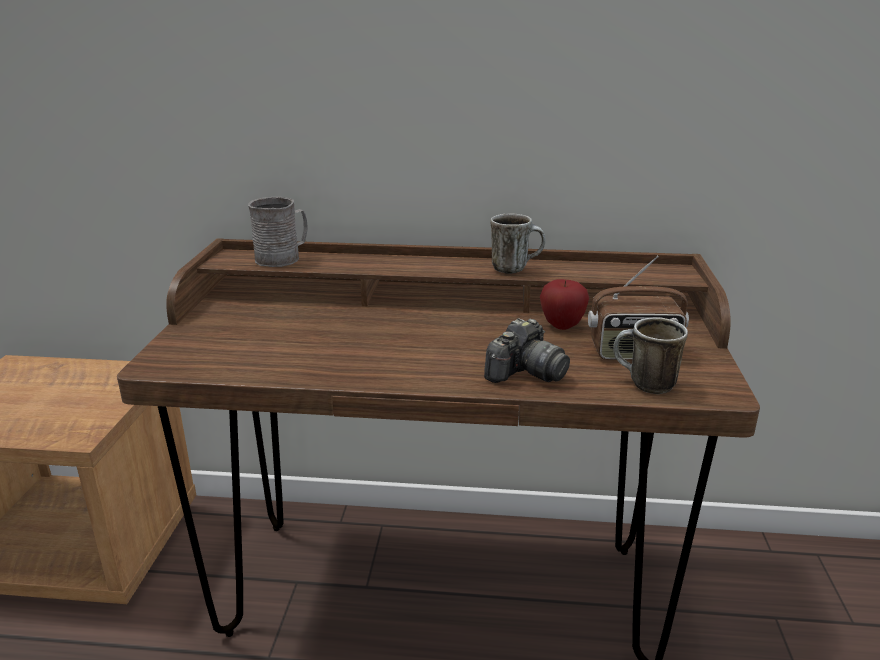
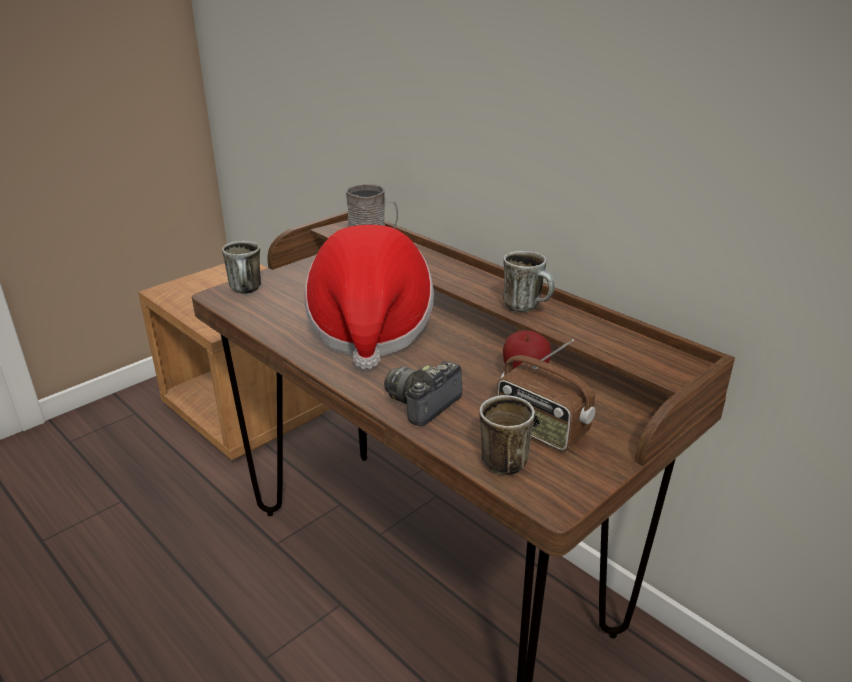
camera: 40 degrees right, 5 degrees up
(184, 350) = (247, 291): none -> mug
(378, 338) = (370, 330): none -> hat
(525, 373) = (423, 404): camera -> camera turned 135 degrees clockwise

